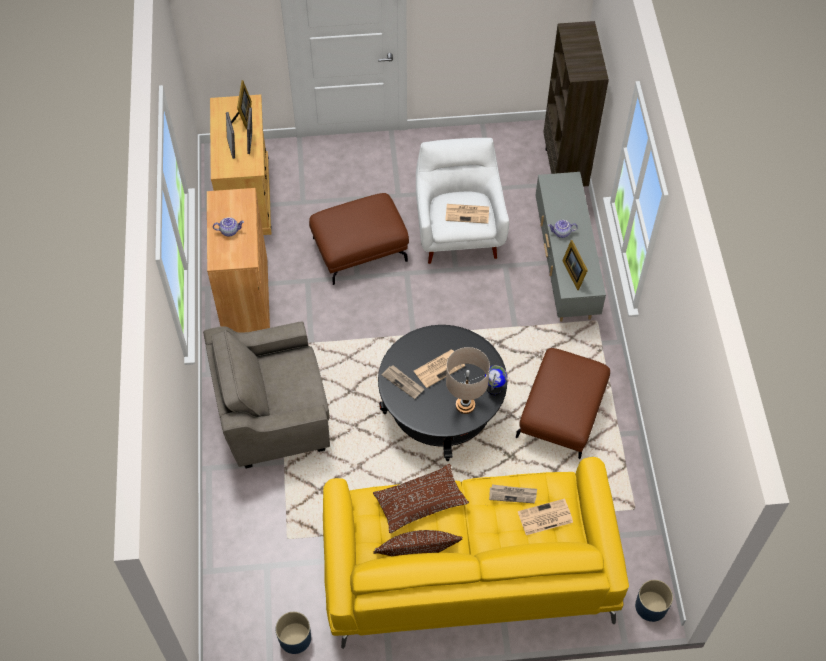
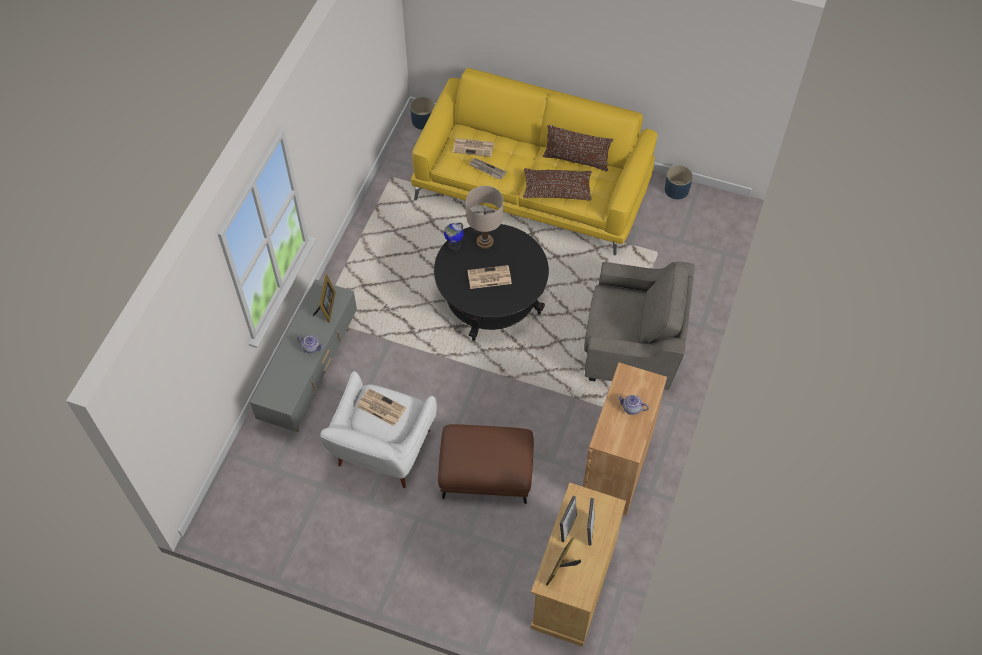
camera: 155 degrees left, 0 degrees up
(403, 382) = (524, 278): newspaper -> none
(562, 414) = (398, 258): brown ottoman -> none
(564, 171) = (239, 474): brown bookcase -> none

